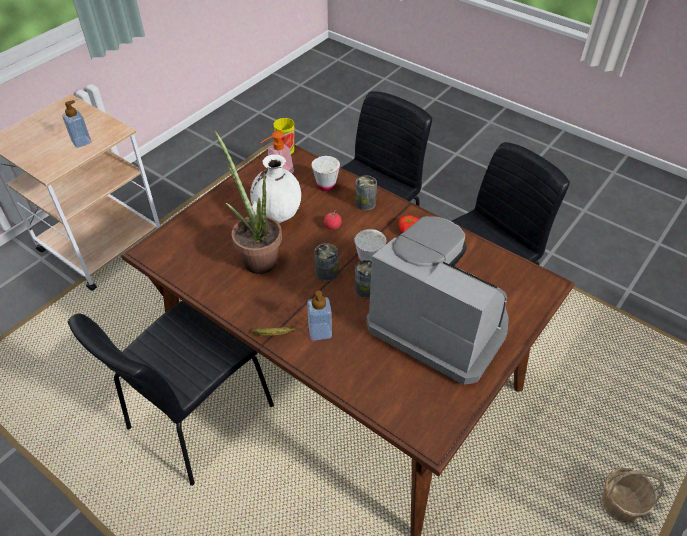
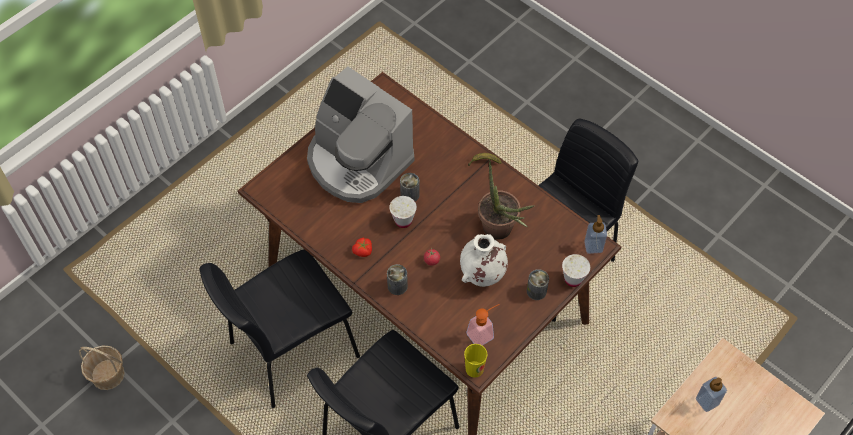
camera: 175 degrees left, 10 degrees up
(320, 331) = (449, 162): soap dispenser -> soap dispenser (593, 246)
(326, 185) = (434, 312): white cup -> white cup (573, 279)
(326, 272) = (441, 212): can -> can (536, 291)
(620, 504) = (230, 177): basket -> basket (108, 375)

